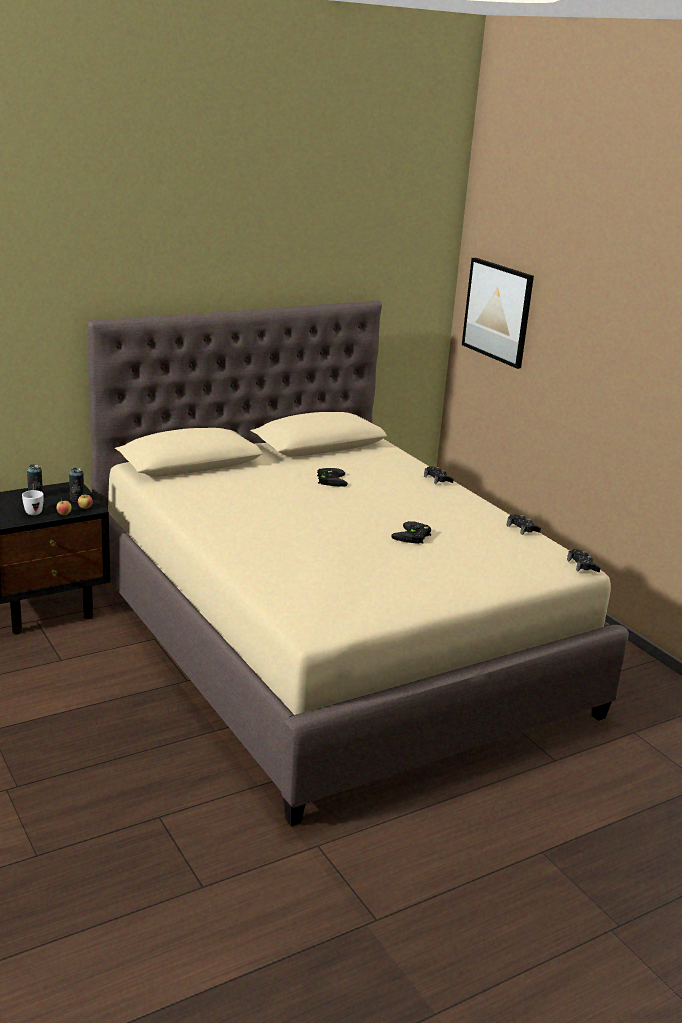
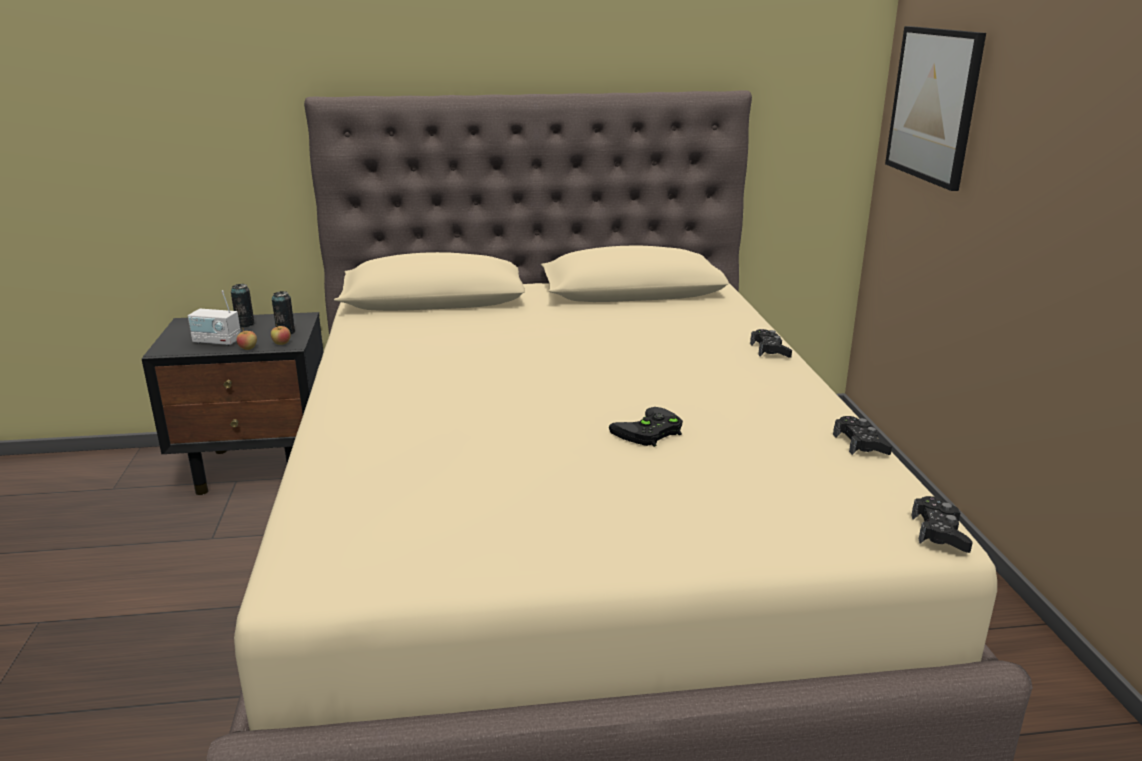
camera: 25 degrees right, 0 degrees up
(32, 511) = (217, 342): white mug -> radio
(330, 479) = (601, 335): black game controller -> none

